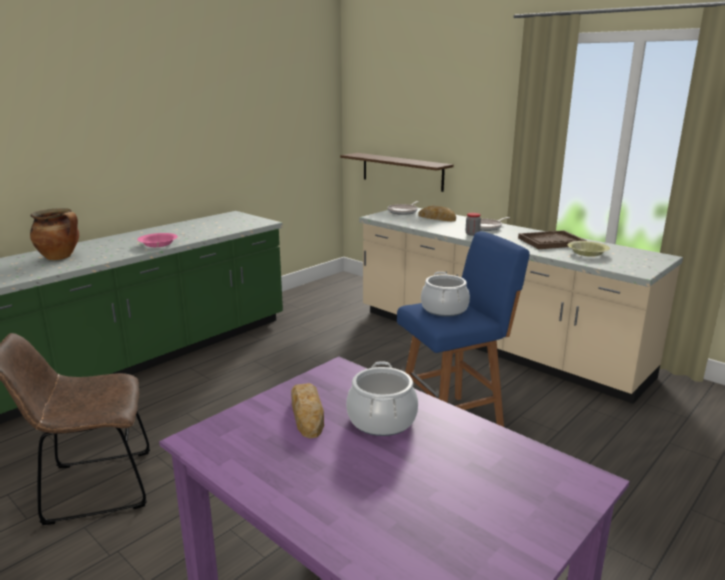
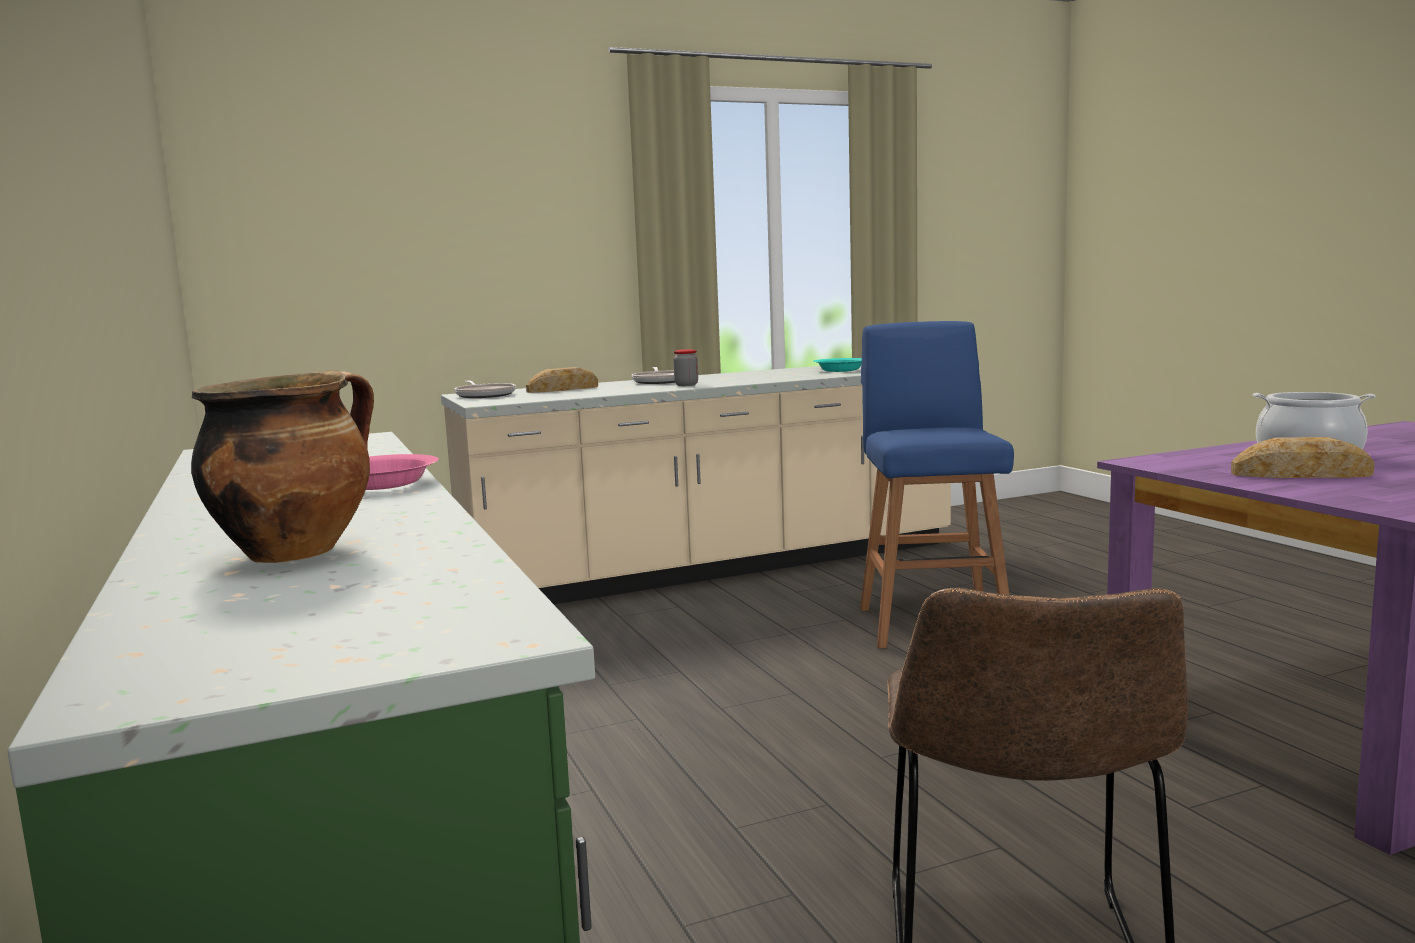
camera: 65 degrees left, 10 degrees down
(402, 171) = (384, 337): shelf -> none
(444, 309) = (932, 431): cooking pot -> none
(551, 242) = (773, 374): brown tray -> none
(587, 253) = (840, 370): yellow bowl -> turquoise bowl

